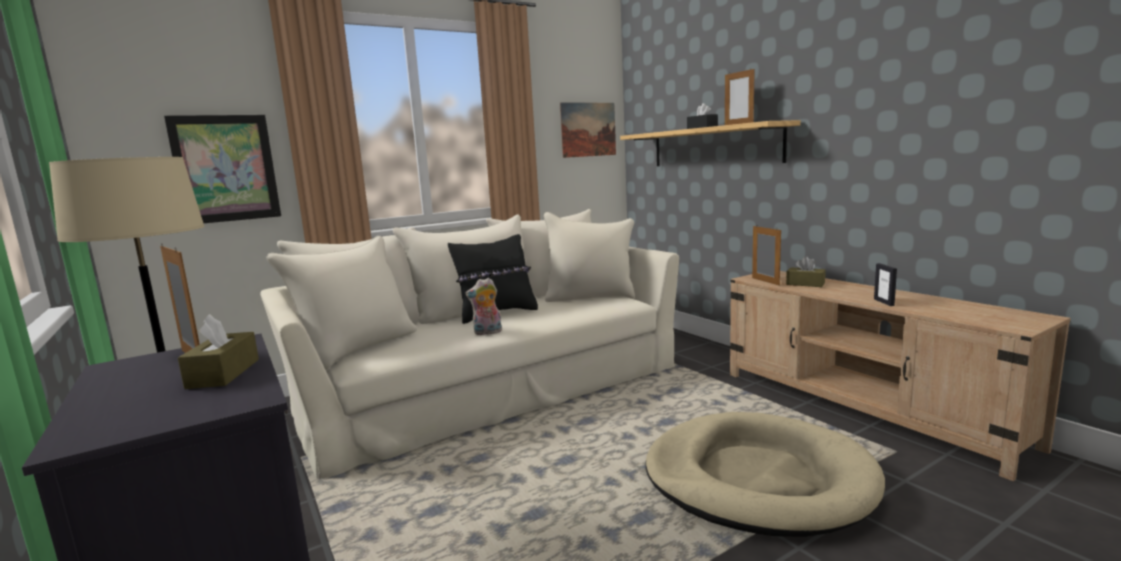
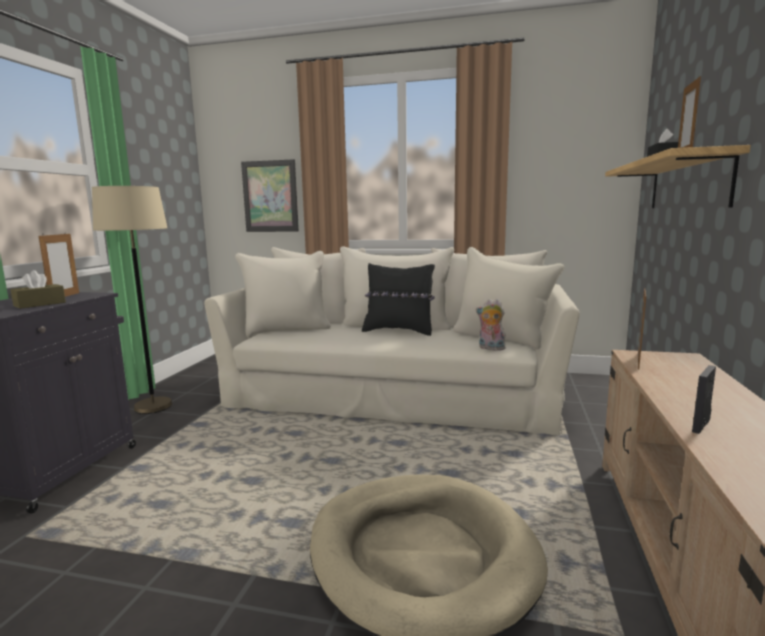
camera: 45 degrees right, 0 degrees up
(487, 332) = (357, 341): plush toy -> plush toy (490, 348)
(588, 129) = (587, 165): picture -> none
(805, 284) = (677, 377): brown tissue box -> none

